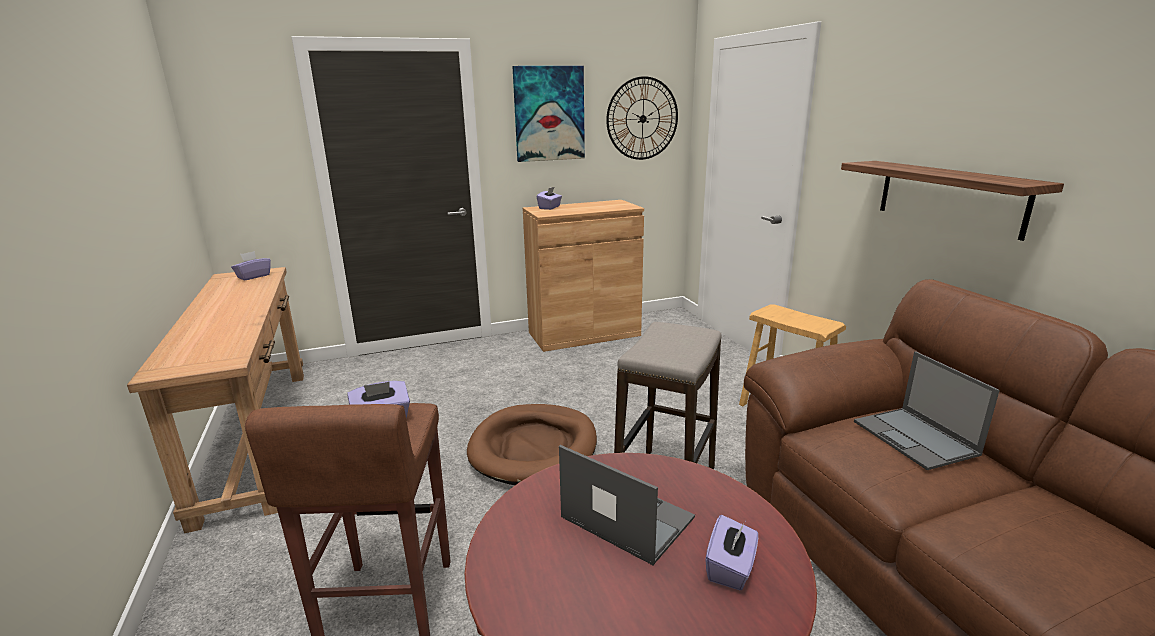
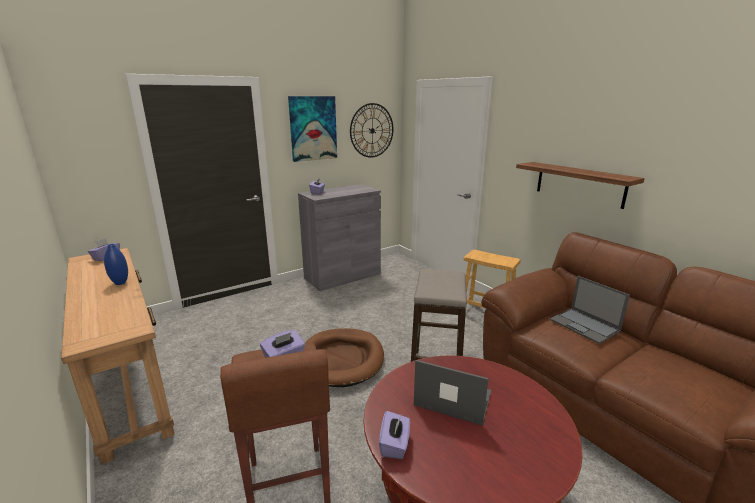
camera: 15 degrees left, 0 degrees up
(248, 306) = (120, 283): none -> blue vase
(584, 334) = (342, 276): brown cabinet -> grey cabinet
(730, 568) = (525, 419): purple tissue box -> purple tissue box (394, 445)

